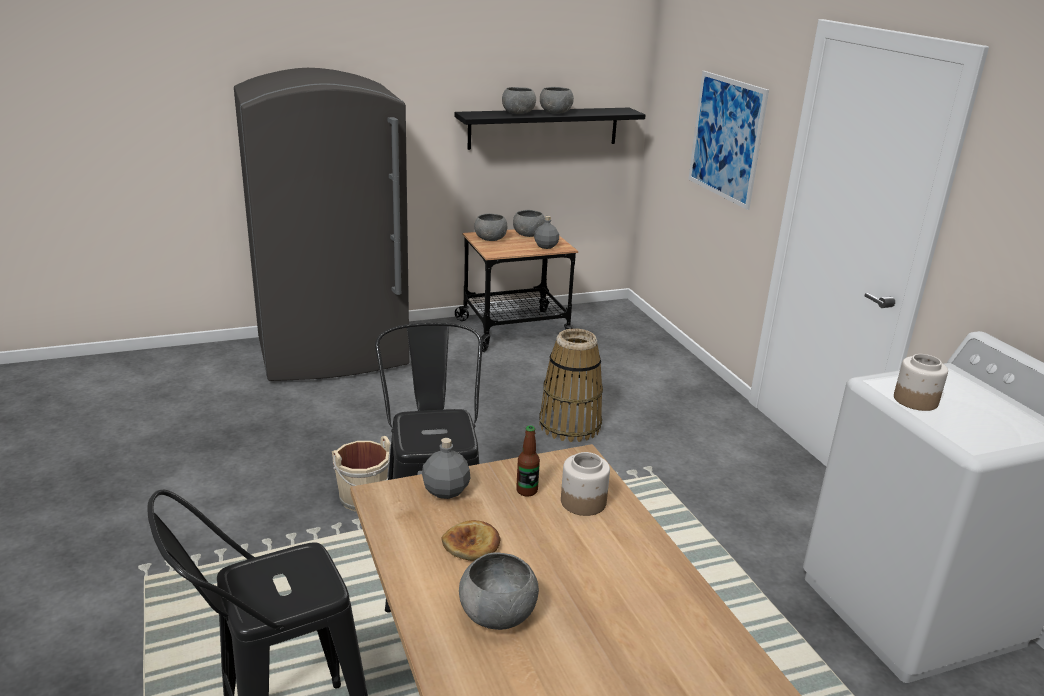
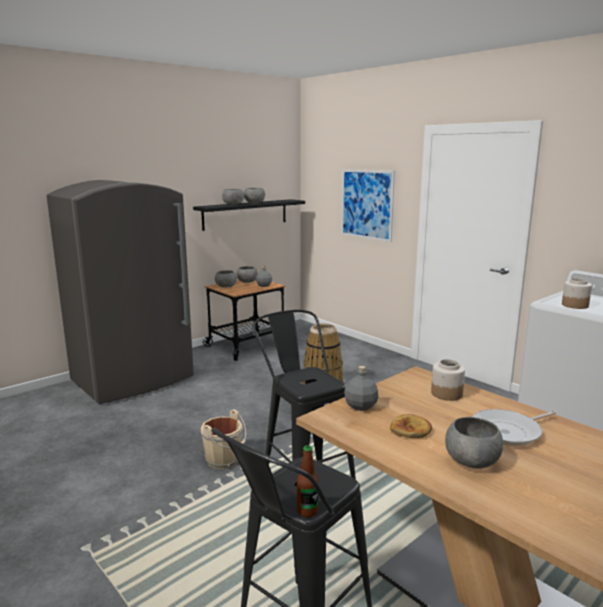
camera: 20 degrees left, 10 degrees down
(527, 491) = (408, 395): bottle -> bottle (307, 511)
(601, 586) = (509, 431): none -> frying pan

